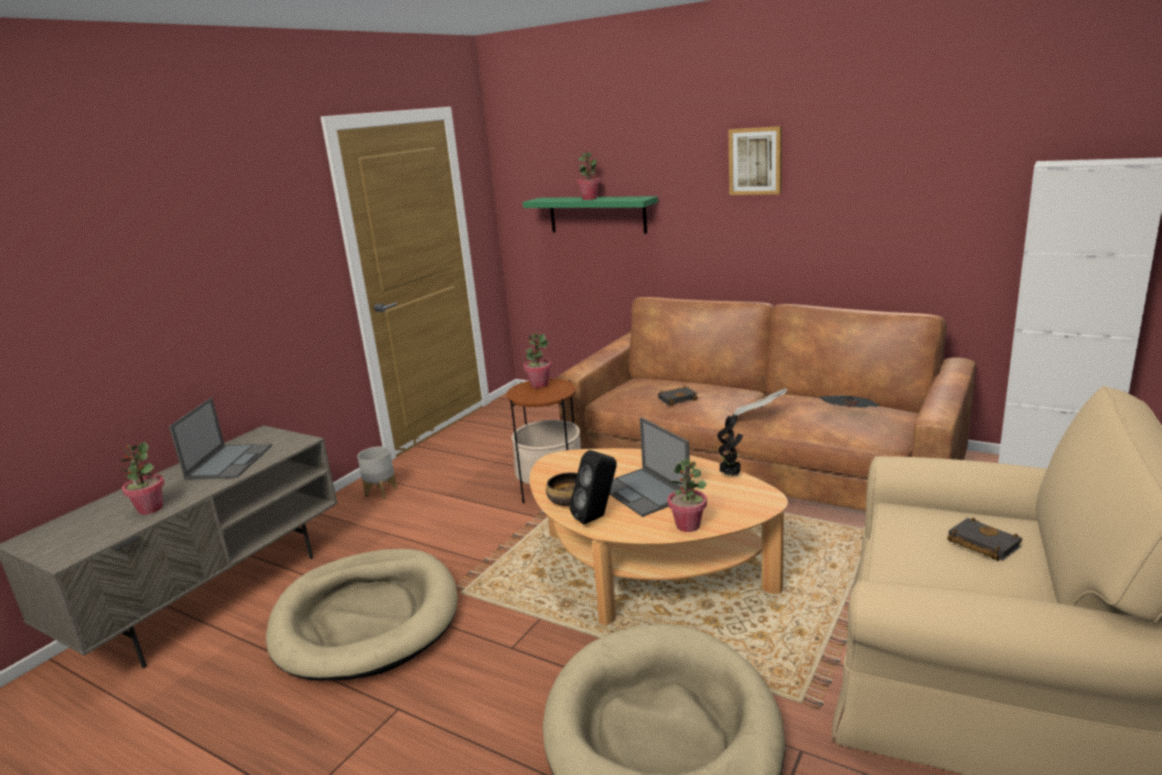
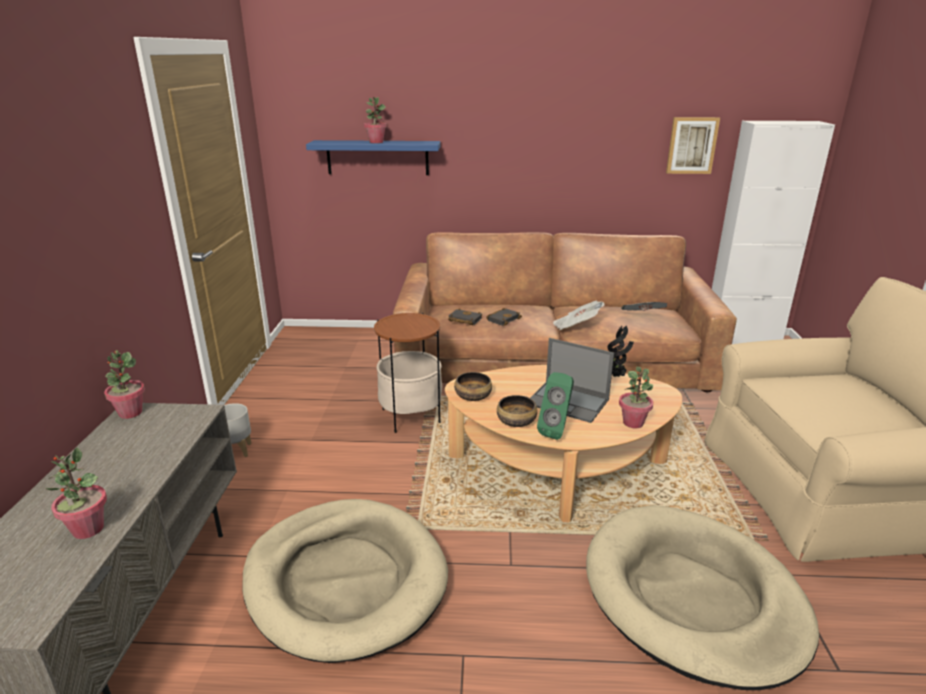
camera: 30 degrees left, 5 degrees up
(230, 461) = (132, 451): laptop -> none
(539, 384) = (399, 320): potted plant -> potted plant (130, 413)
(556, 470) = (472, 396): none -> bowl
(597, 214) = (377, 157): green shelf -> blue shelf
(597, 517) = (556, 431): black speaker -> green speaker
(755, 161) = (532, 112): picture -> picture (691, 145)
(980, 544) = (847, 396): black book -> black book (464, 320)

